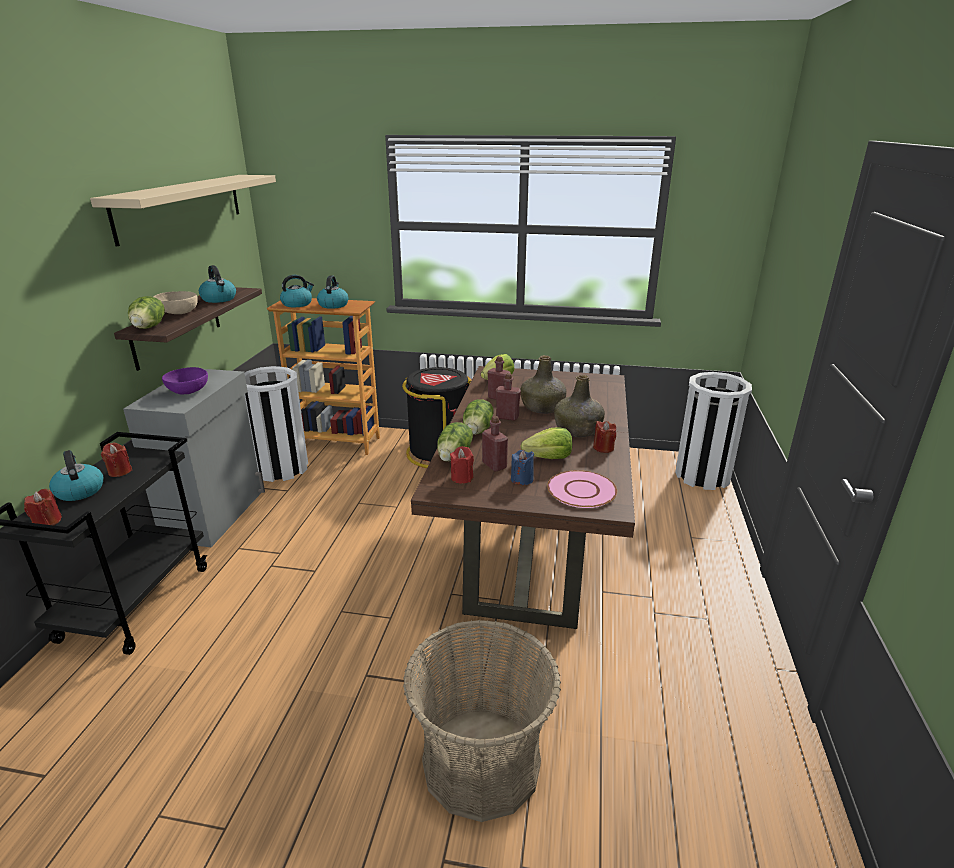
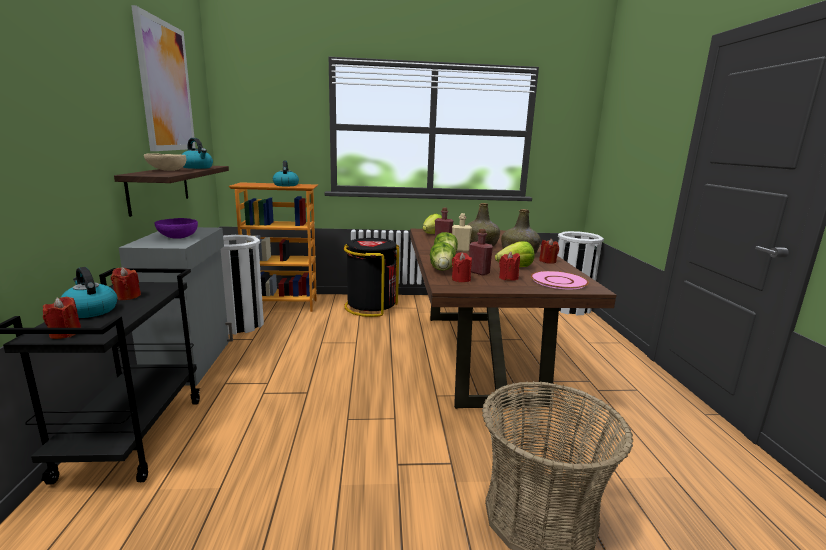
camera: 15 degrees left, 10 degrees down
(149, 327) = (148, 174): lettuce -> none
(181, 206) = (166, 87): beige shelf -> picture
(297, 304) = (254, 184): kettle -> none
(507, 417) = (460, 250): red bottle -> beige bottle
(522, 479) = (508, 278): blue candle -> red candle

